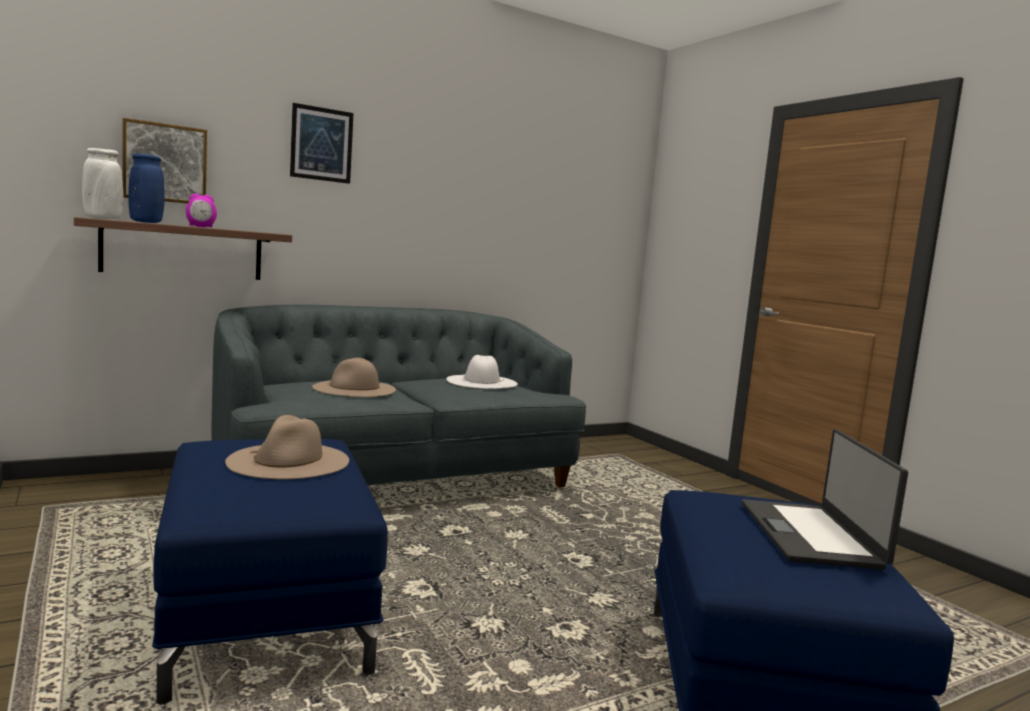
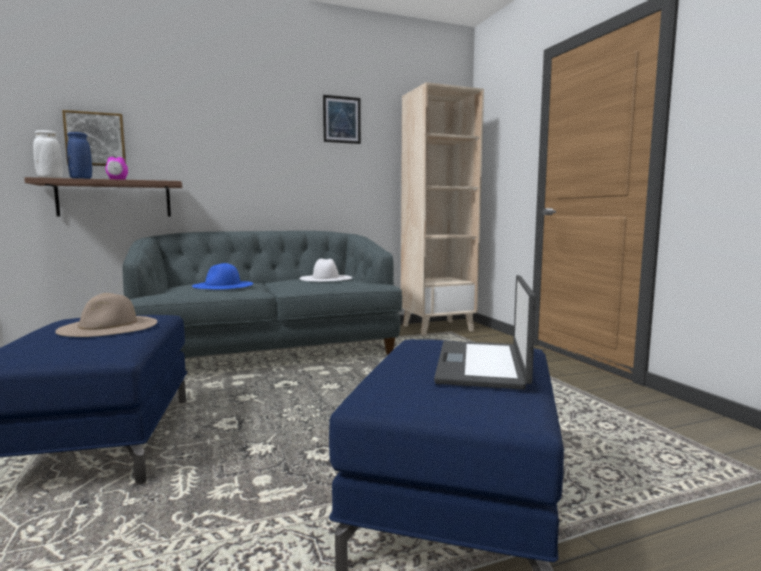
camera: 10 degrees right, 0 degrees up
(321, 144) = (207, 118): picture -> picture (341, 119)
(354, 388) = (222, 285): beige hat -> blue hat
(598, 448) = (437, 328): none -> beige bookcase

